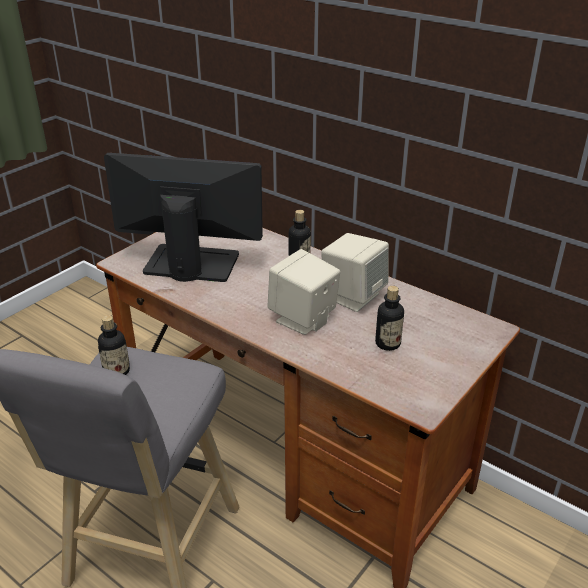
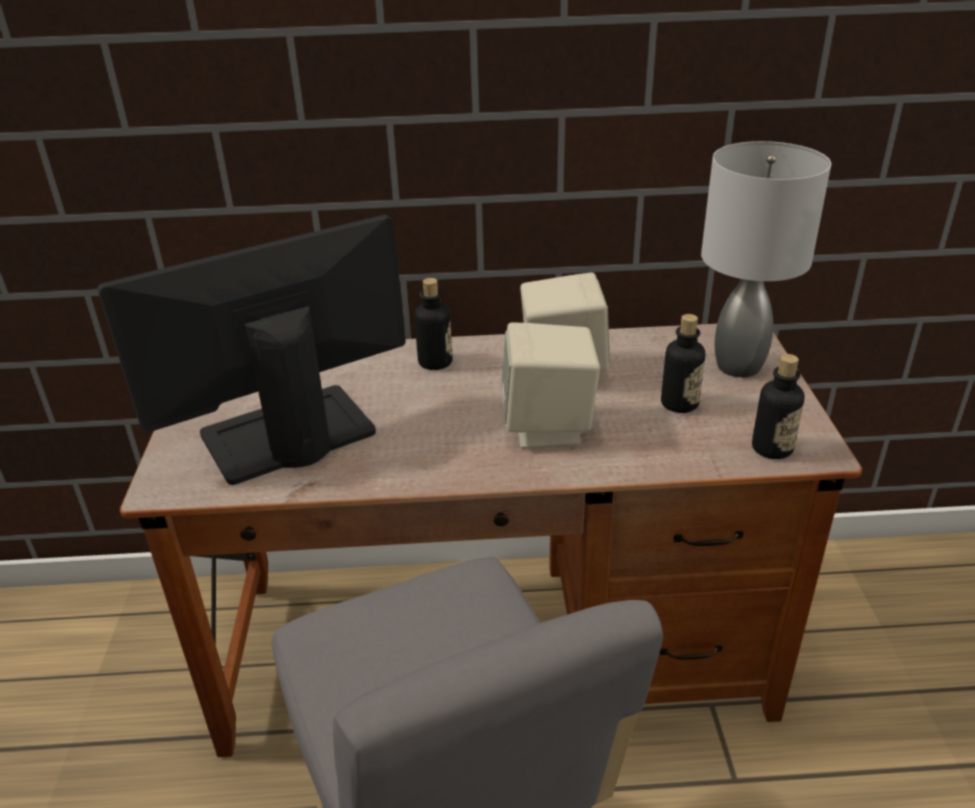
camera: 40 degrees left, 0 degrees up
(117, 371) = (364, 653): bottle -> bottle (772, 448)
(457, 342) = (739, 365): none -> grey table lamp

